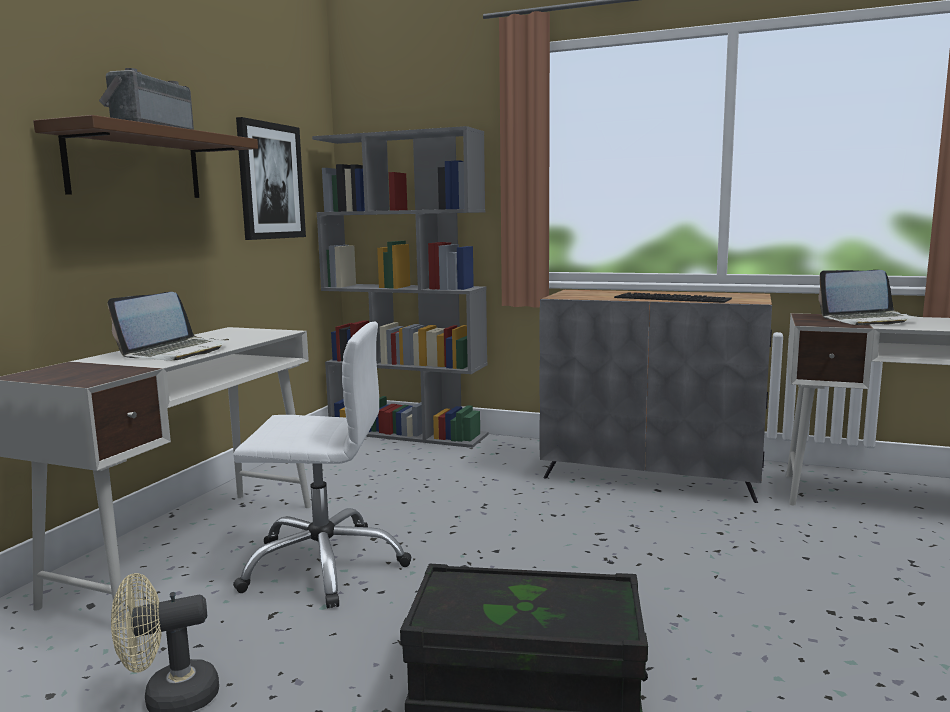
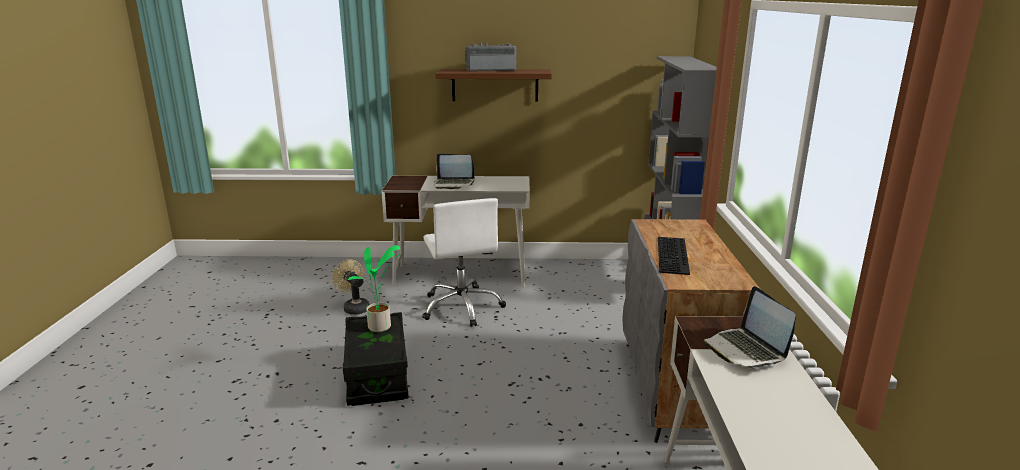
camera: 70 degrees right, 10 degrees up
(270, 181) = (606, 89): picture -> none
(476, 593) = (381, 327): none -> potted plant

